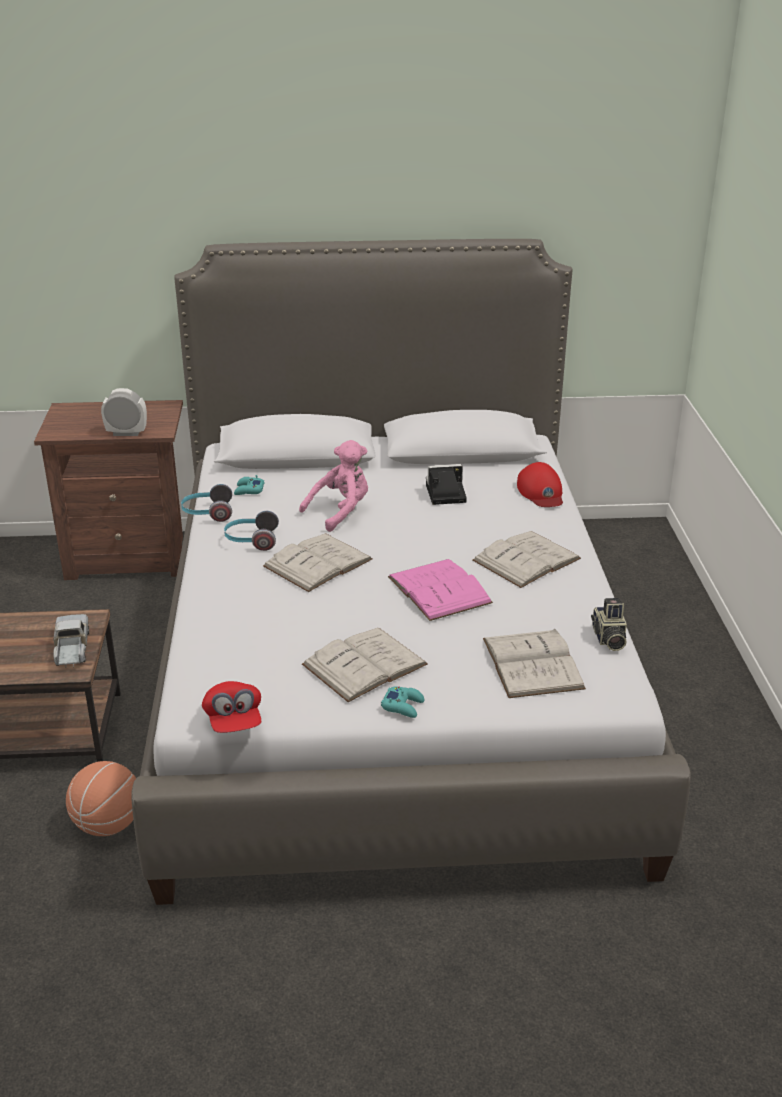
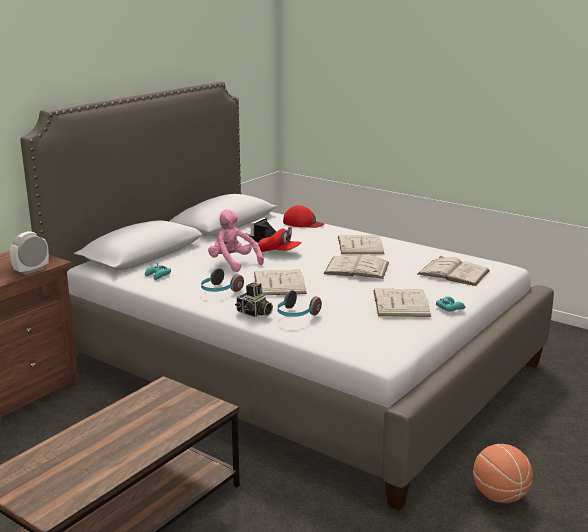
camera: 50 degrees left, 10 degrees down
(72, 649) = (189, 401): toy truck -> none
(107, 824) = (299, 503): basketball -> basketball (500, 496)
(207, 513) = (161, 292): headphones -> headphones (296, 315)
(233, 721) = (406, 348): red cap -> red cap (279, 252)
(340, 512) = (233, 263): pink plush toy -> pink plush toy turned 45 degrees counterclockwise
(439, 589) = (356, 268): pink book -> white book
(608, 639) = (454, 254): camera -> camera (254, 313)

